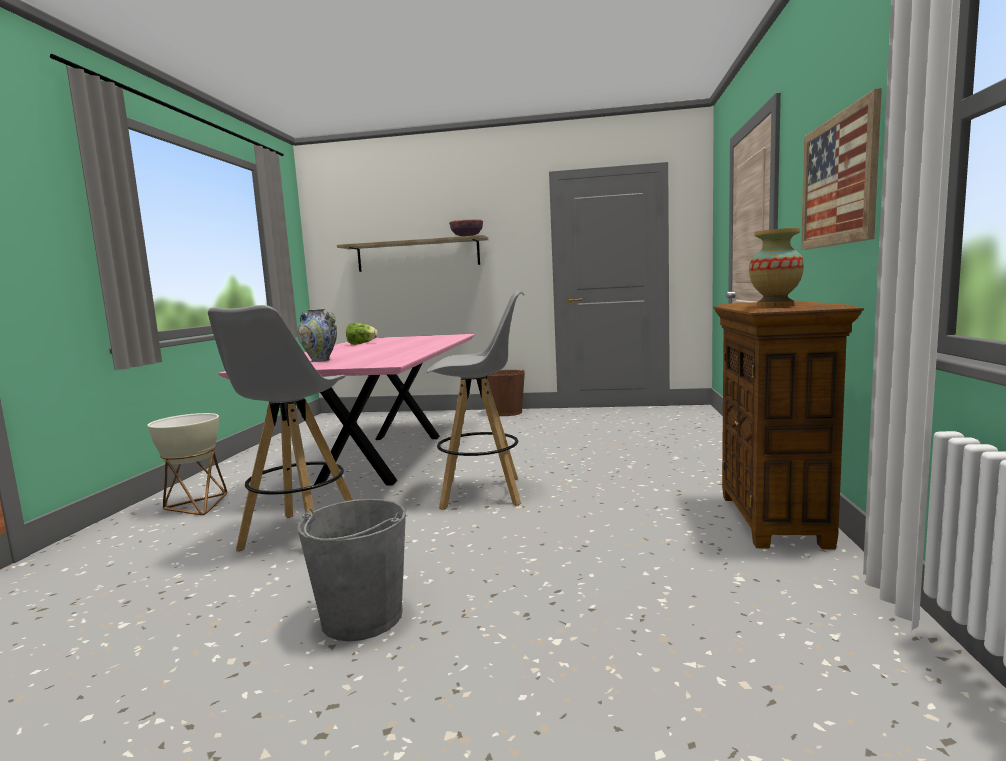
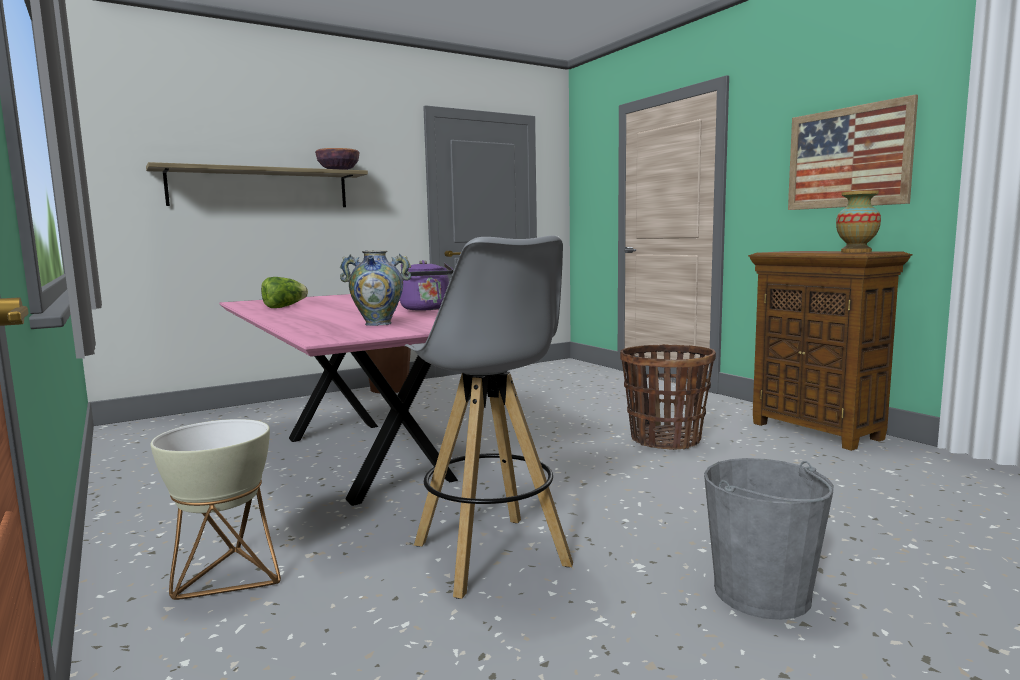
camera: 40 degrees left, 0 degrees up
(404, 351) = (426, 309): none -> purple kettle
(483, 493) = (574, 464): grey stool -> none
(598, 492) = (665, 440): none -> basket

